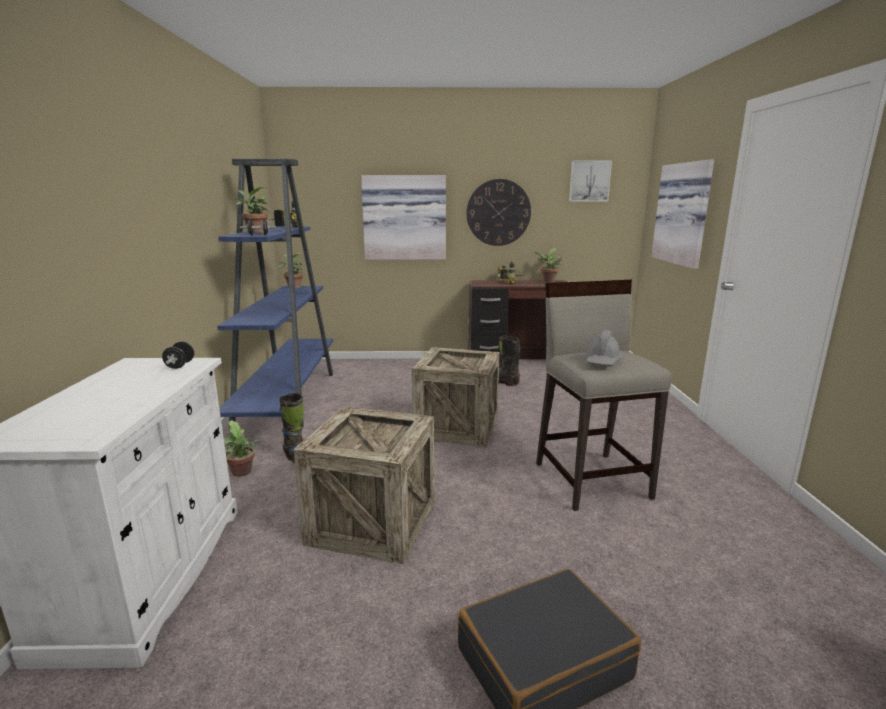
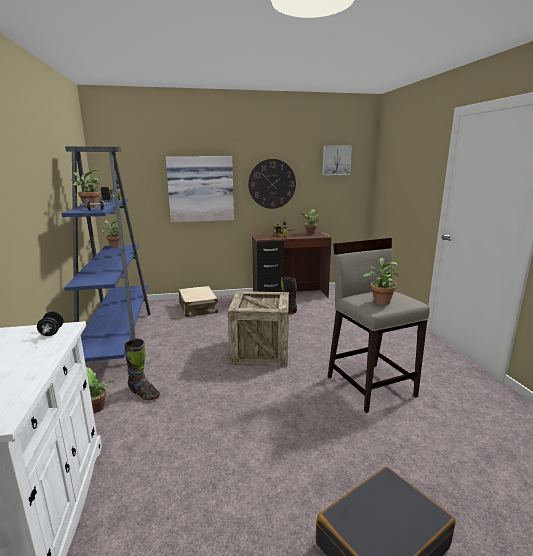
camera: 10 degrees left, 0 degrees up
(372, 522) = (217, 441): crate -> none
(393, 371) = (198, 308): none -> beige suitcase
(602, 362) = (380, 301): grey hard hat -> potted plant
(684, 214) = (408, 185): picture -> none

